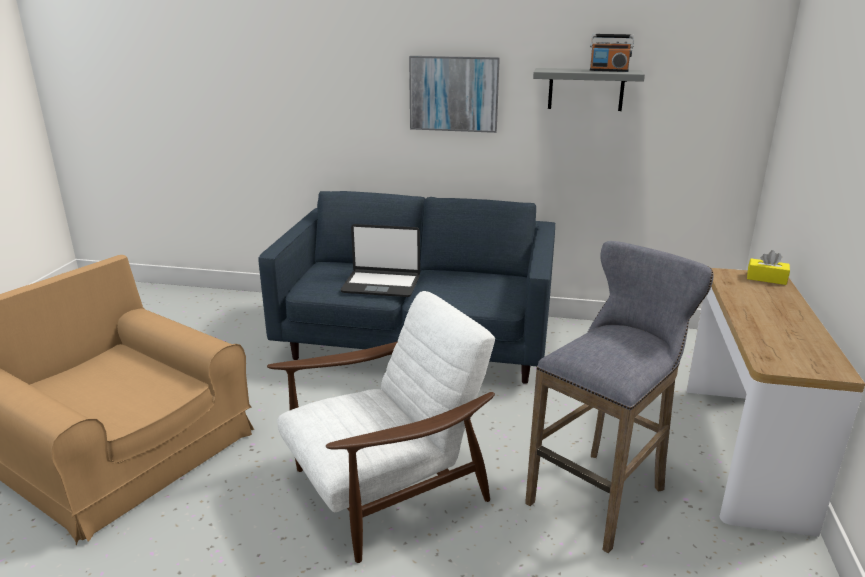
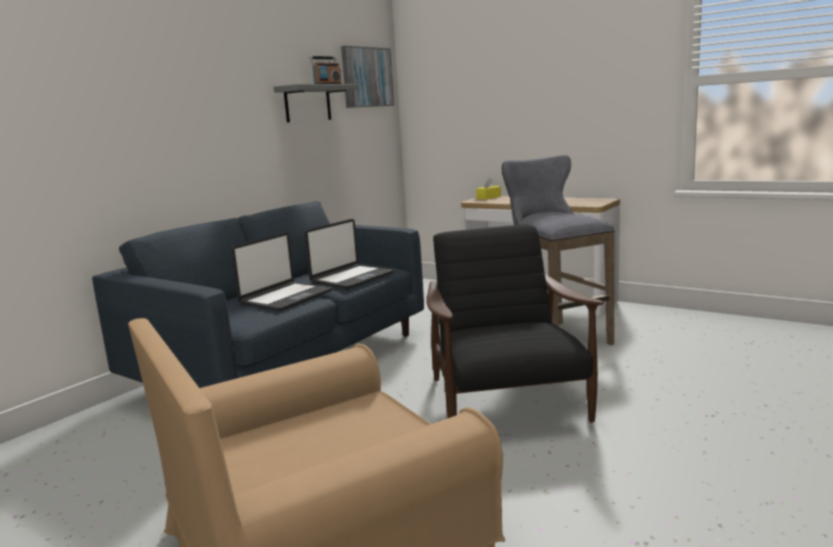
camera: 65 degrees left, 10 degrees down
(385, 489) = (507, 402): white armchair -> black armchair
(454, 93) = (215, 115): picture -> picture (367, 77)
(459, 295) = (351, 278): none -> laptop

